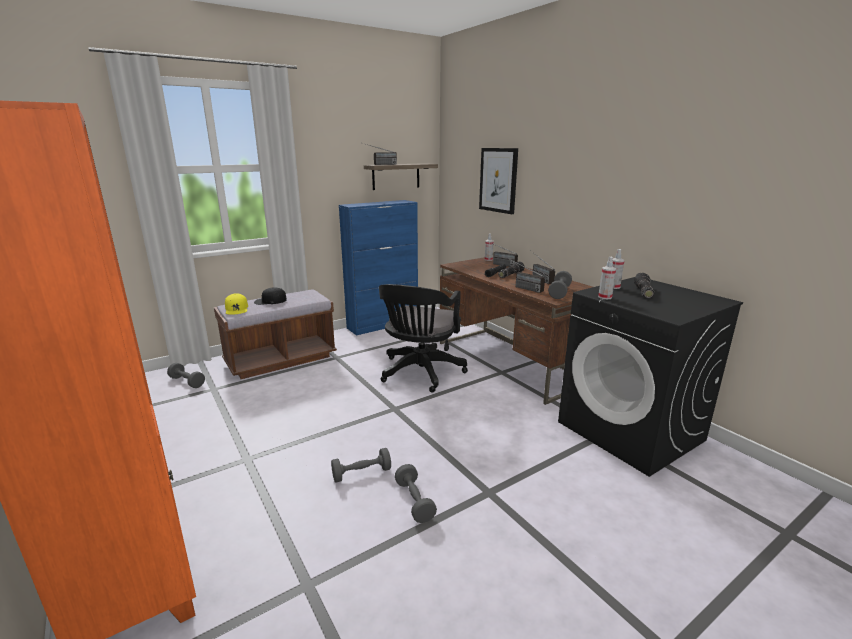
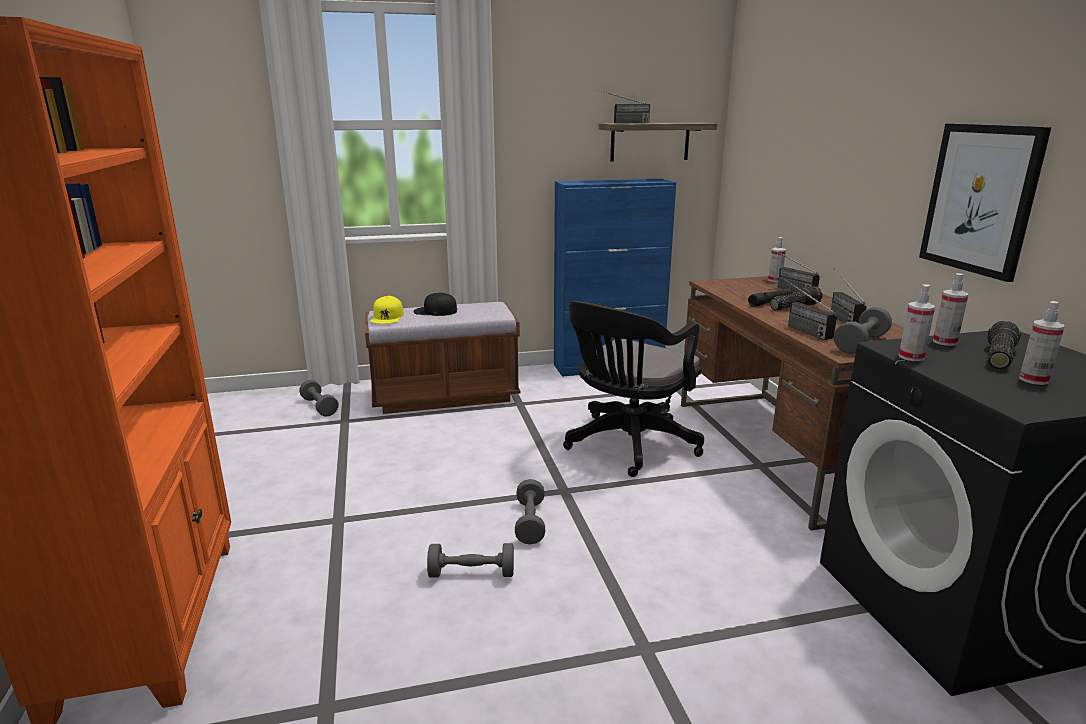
camera: 20 degrees right, 0 degrees up
(414, 501) = (525, 632): grey dumbbell -> grey dumbbell (530, 522)
(498, 180) = (805, 150): picture -> picture (980, 199)
(667, 302) = (1033, 380): none -> spray bottle

